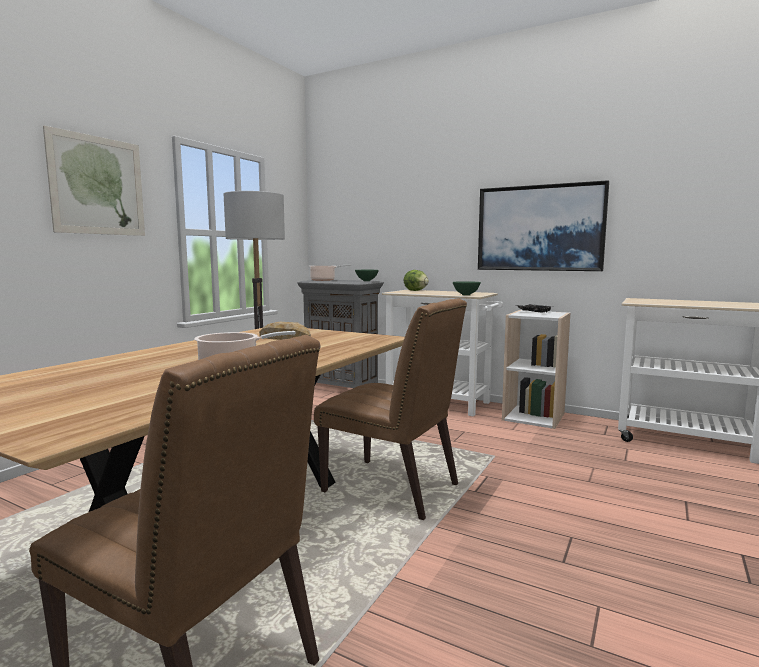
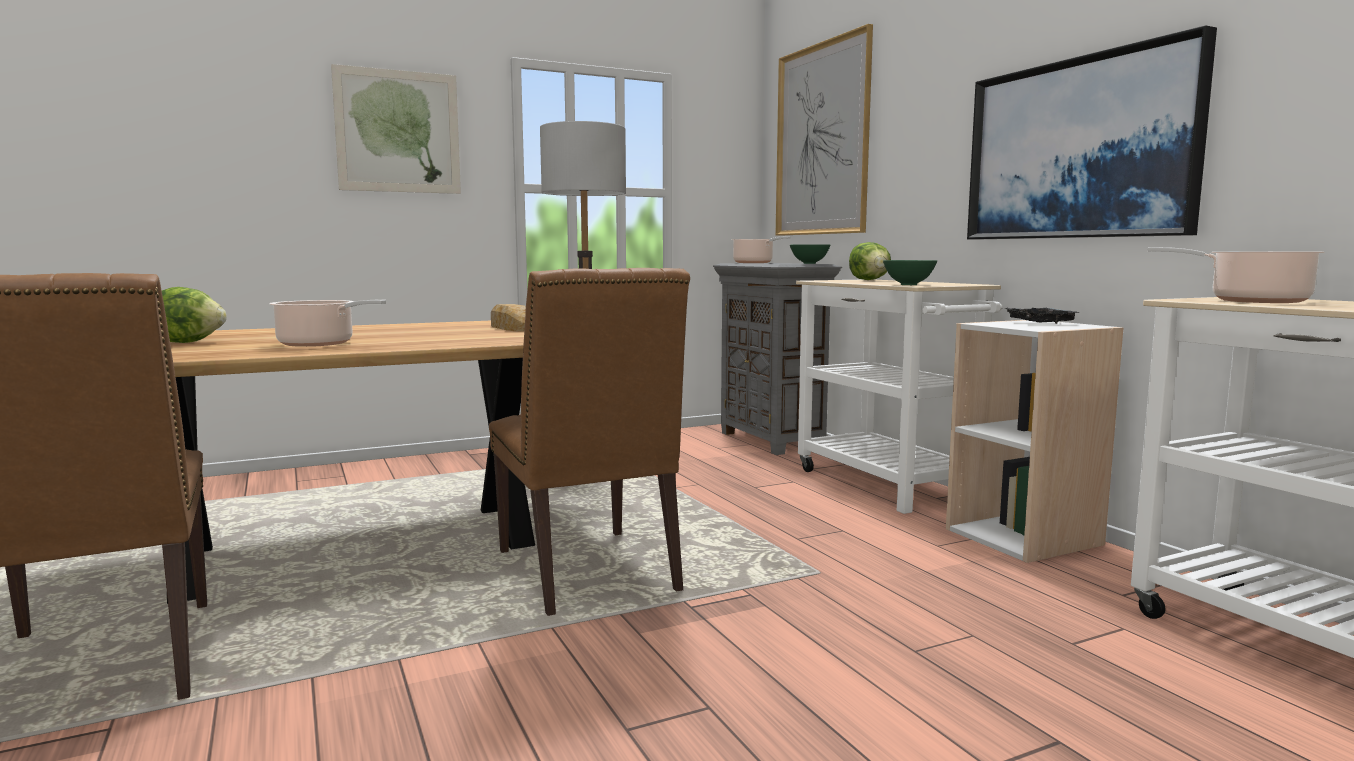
camera: 35 degrees right, 0 degrees up
(108, 381) = (188, 342): none -> lettuce
(361, 208) = (821, 140): none -> picture
(657, 302) = (1252, 301): none -> cooking pot

